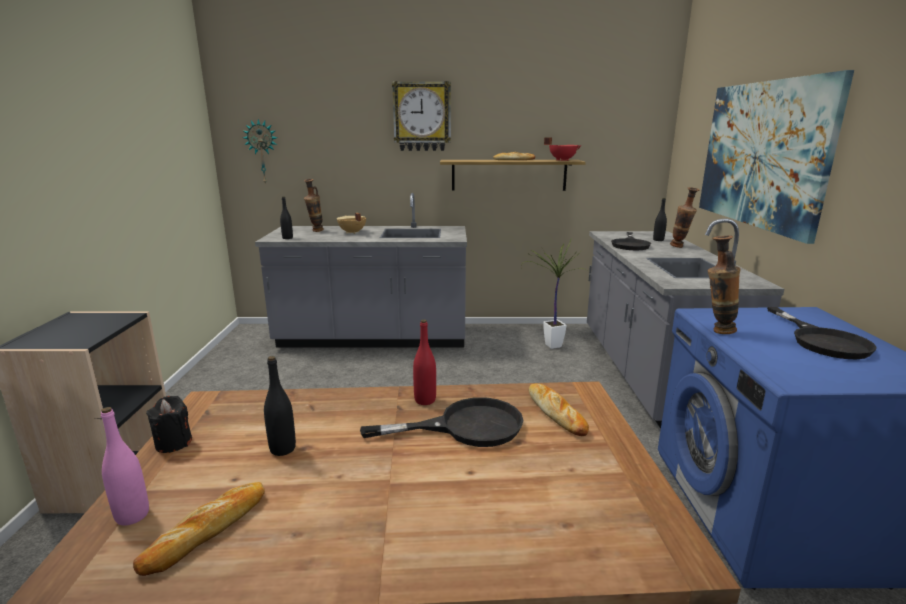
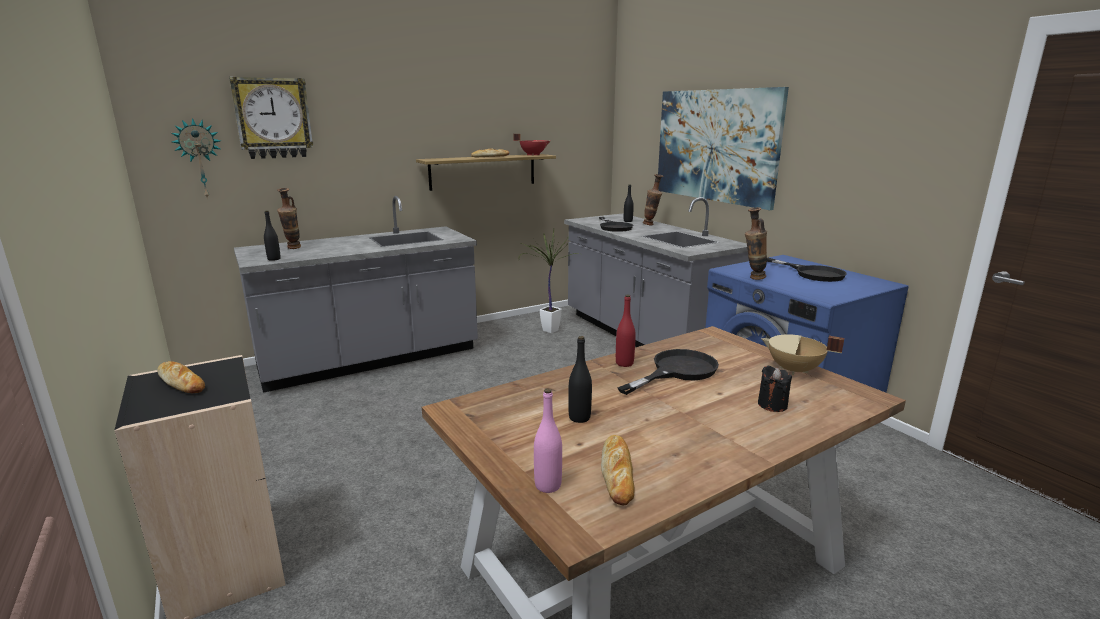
camera: 30 degrees left, 0 degrees up
(173, 443) = (485, 440): black candle -> black candle (772, 405)
(352, 232) = (340, 245): beige cooking pot -> beige cooking pot (794, 370)
(422, 116) = (393, 114): wall clock -> wall clock (273, 118)
(556, 413) = (716, 349): bread -> bread (181, 382)

